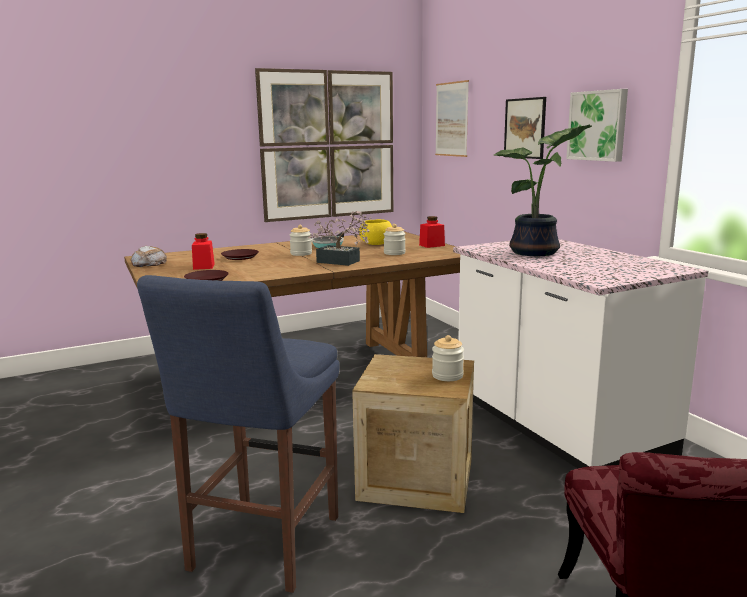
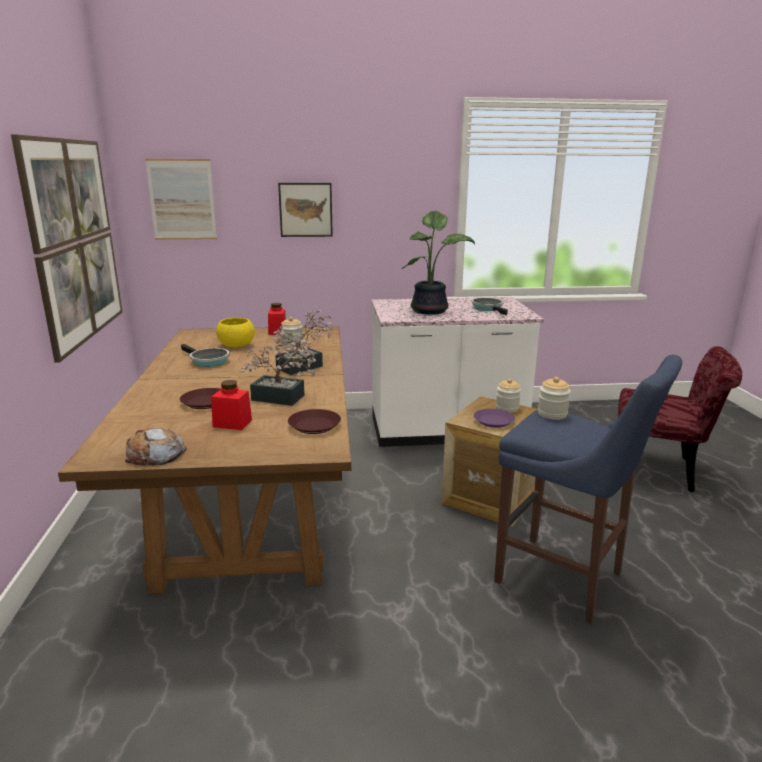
camera: 70 degrees left, 5 degrees up
(259, 268) = (283, 398): none -> potted plant
(301, 254) = (235, 376): jar -> jar (552, 414)
(397, 373) = (493, 421): none -> purple plate
(598, 125) = (392, 208): picture -> none
(599, 267) = (488, 308): none -> frying pan

